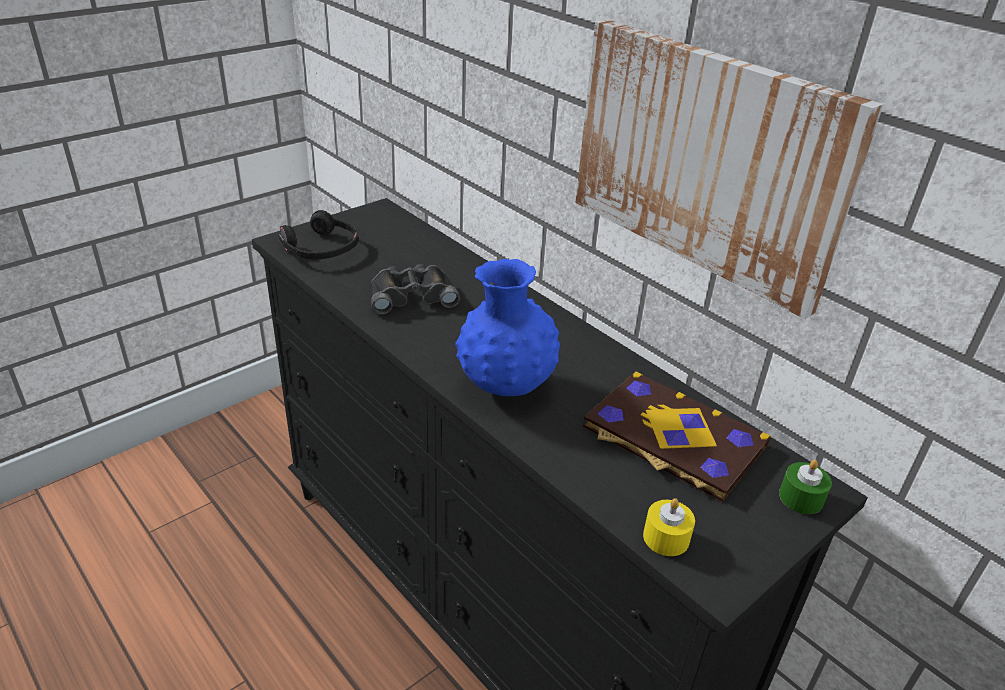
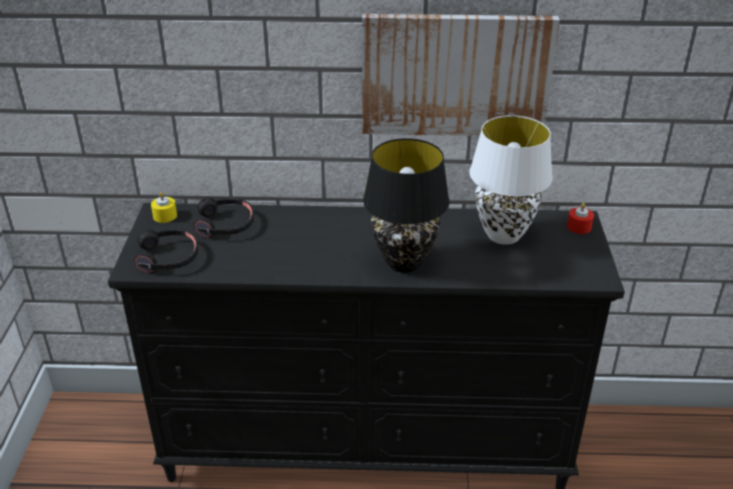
camera: 45 degrees left, 0 degrees up
(412, 250) = (226, 225): none -> black headphones
(412, 295) = (275, 249): black binoculars -> none
(505, 387) = (404, 262): blue vase -> black table lamp
(666, 537) = (562, 276): yellow candle -> yellow candle (165, 216)
(673, 438) = (504, 235): book -> white table lamp
(801, 498) = (579, 227): green candle -> red candle

